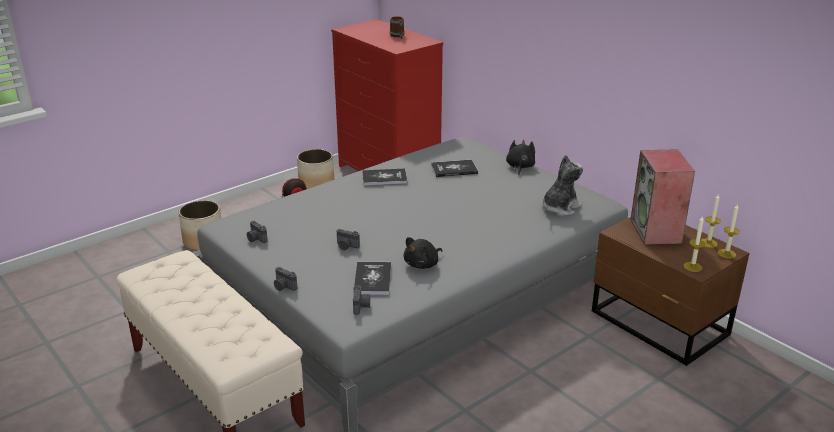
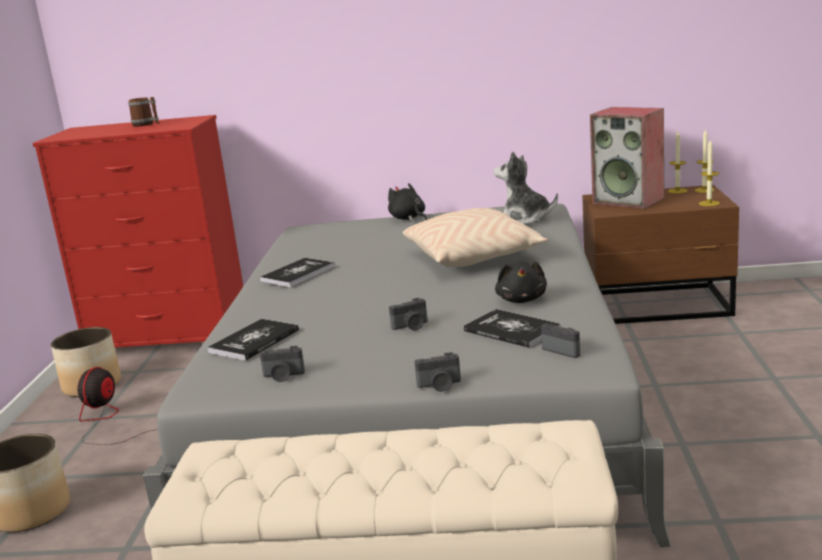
camera: 45 degrees left, 10 degrees down
(454, 169) = (352, 242): book -> book (254, 341)
(472, 220) = (474, 257): none -> beige pillow
(559, 208) = (524, 219): plush toy -> plush toy turned 60 degrees counterclockwise

